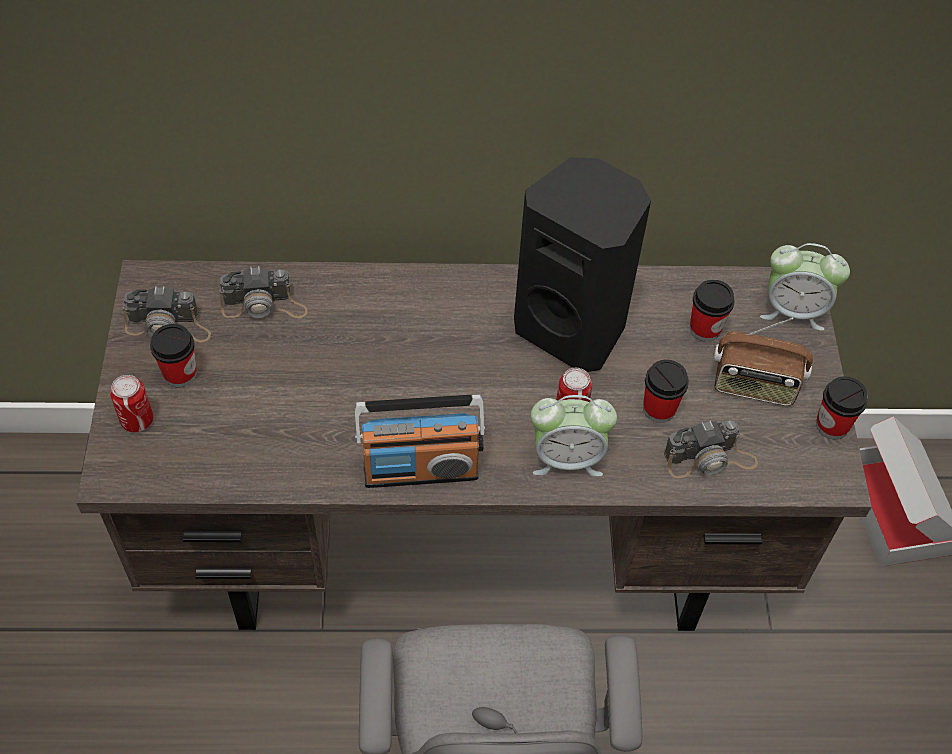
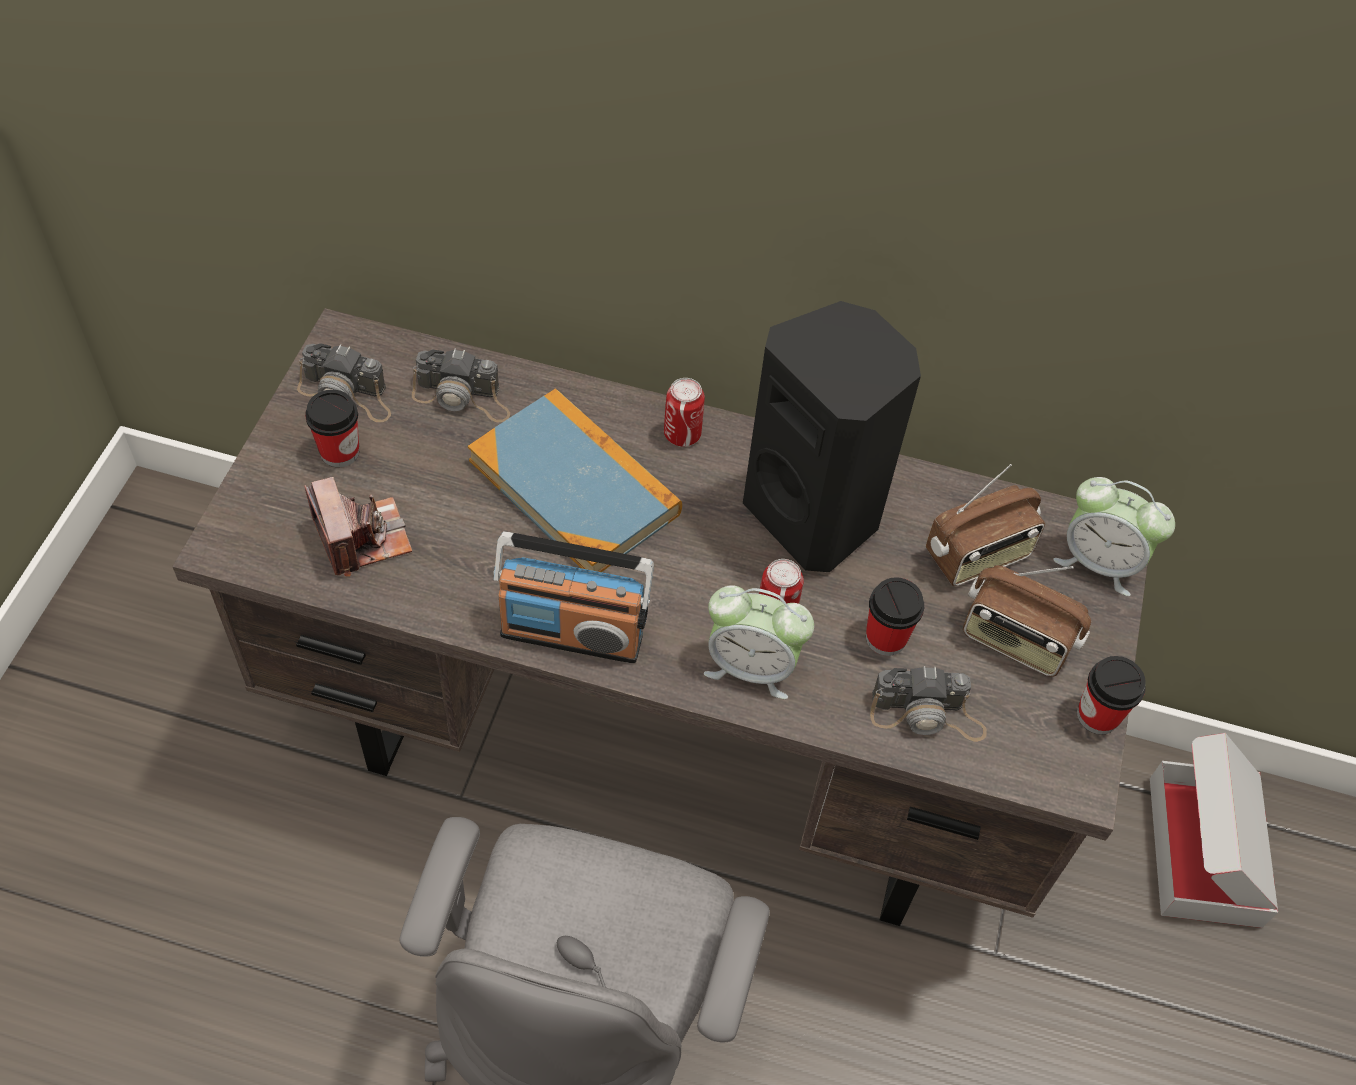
camera: 15 degrees right, 0 degrees up
(137, 420) = (273, 491): can -> can (682, 434)
(225, 438) = (362, 537): none -> camera
(380, 354) = (574, 487): none -> book
(705, 329) = (978, 556): cup -> radio

